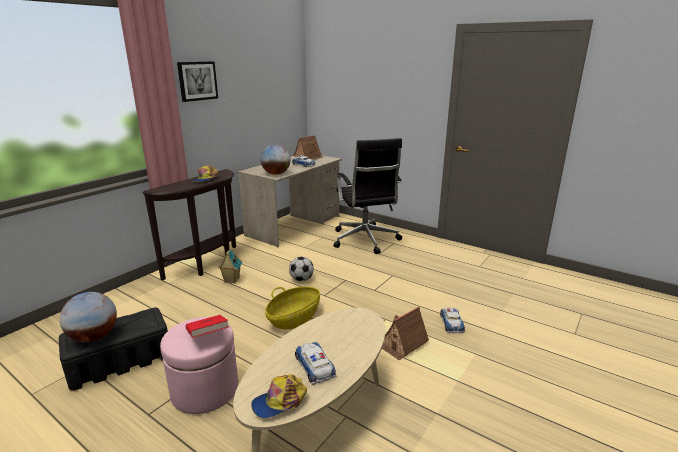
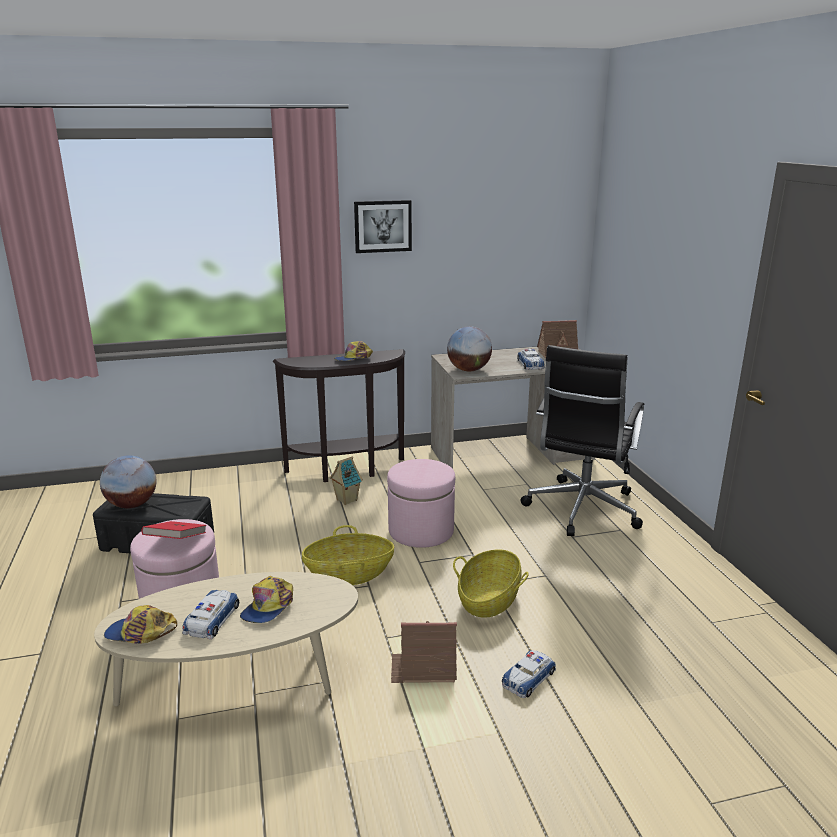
camera: 40 degrees right, 0 degrees up
(301, 279) = (421, 531): football -> pink ottoman
(337, 342) = (268, 607): none -> cap
(384, 297) = (489, 599): none -> basket

